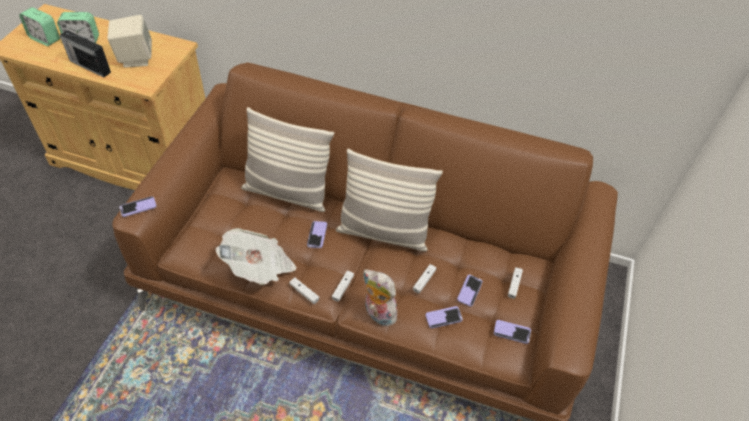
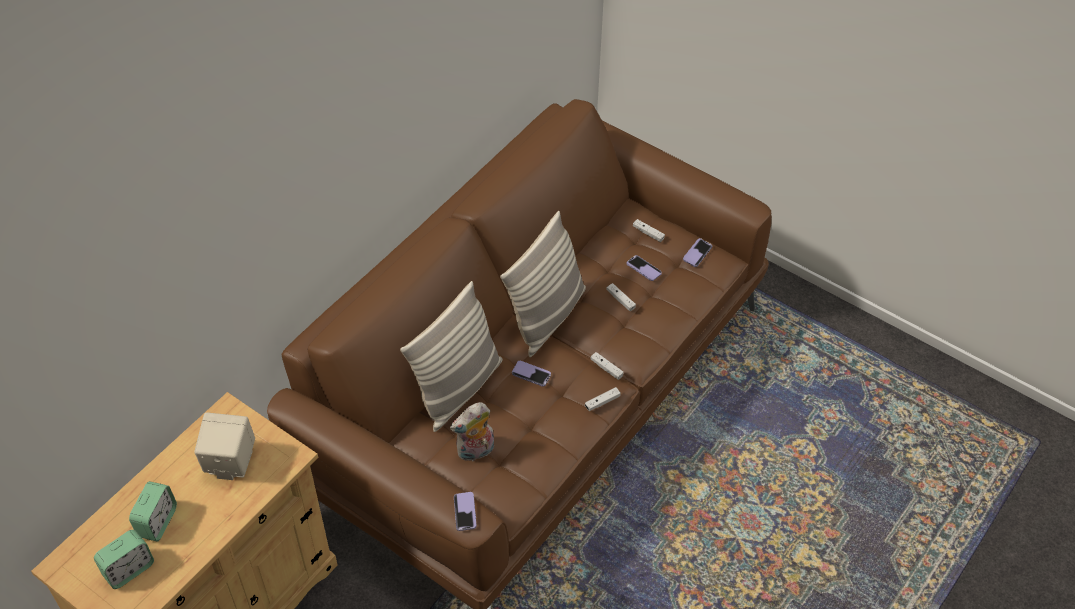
camera: 70 degrees left, 0 degrees up
(89, 66) = (222, 516): radio -> none
(259, 267) = (557, 435): newspaper -> none
(378, 314) = (645, 348): plush toy -> plush toy (475, 452)
(443, 318) = (667, 298): phone -> none

